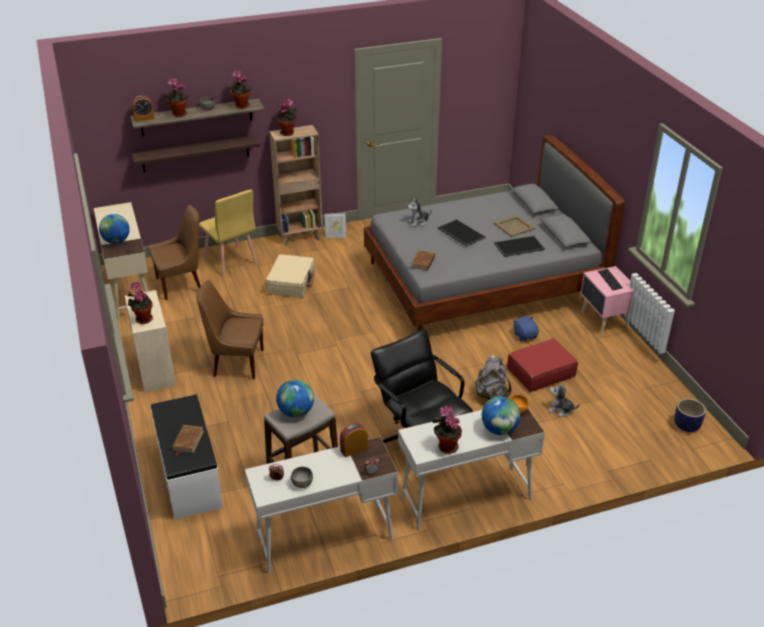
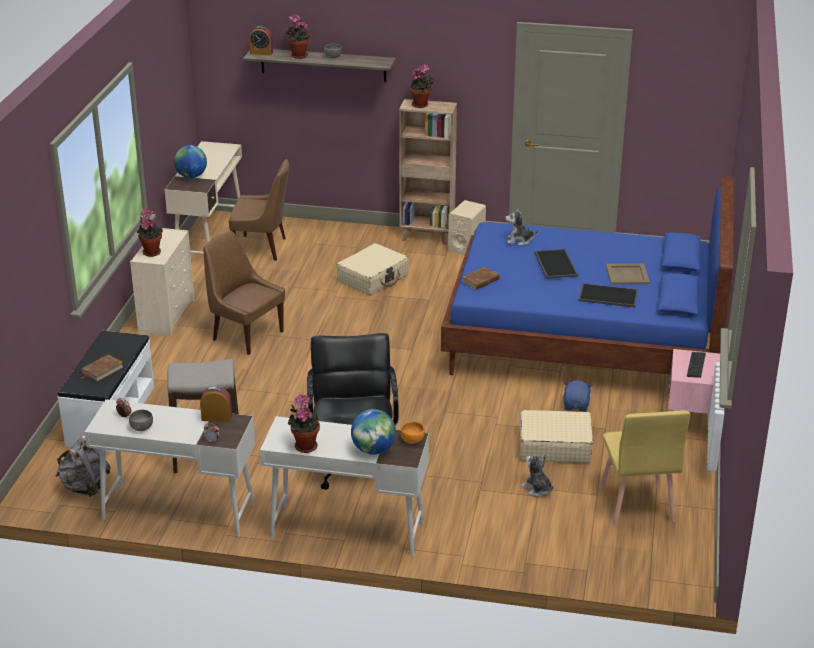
camera: 30 degrees right, 5 degrees down
(195, 154) = (318, 106): shelf -> none
(230, 261) = (331, 240): yellow chair -> yellow chair (636, 504)
(241, 106) = (368, 61): potted plant -> none
(296, 412) = (198, 370): globe -> none
(335, 236) = (466, 246): picture frame -> beige speaker
(482, 283) = (584, 339): grey bed -> blue bed
(491, 394) = (475, 448): grey backpack -> grey backpack (85, 487)
(540, 372) = (554, 446): red suitcase -> beige suitcase
(687, 426) = (669, 555): planter -> none

